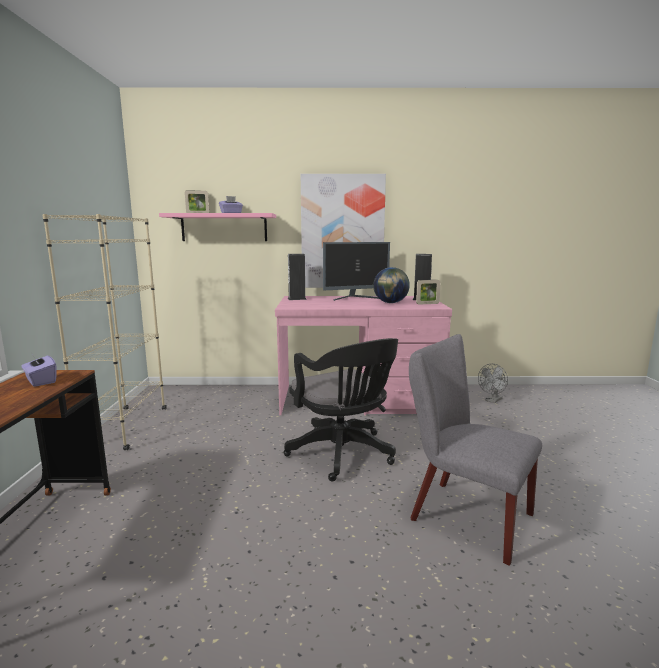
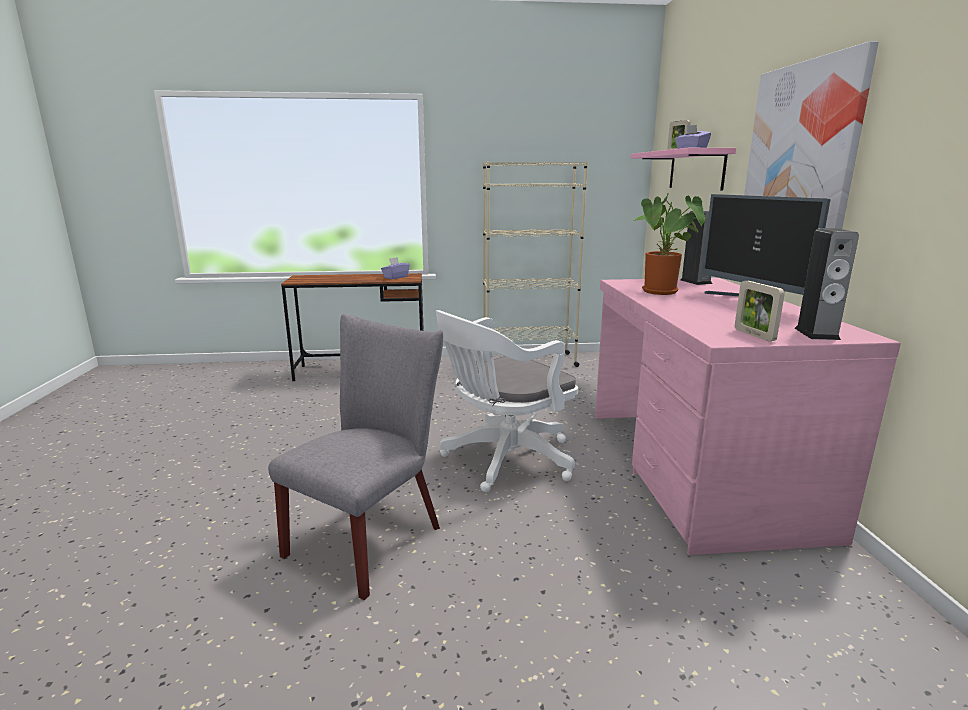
camera: 85 degrees right, 5 degrees up
(329, 304) = (662, 292): none -> potted plant
(343, 454) = (503, 460): black office chair -> white office chair
(390, 303) = (727, 316): globe -> none
(492, 400) = (850, 652): grey fan -> none

